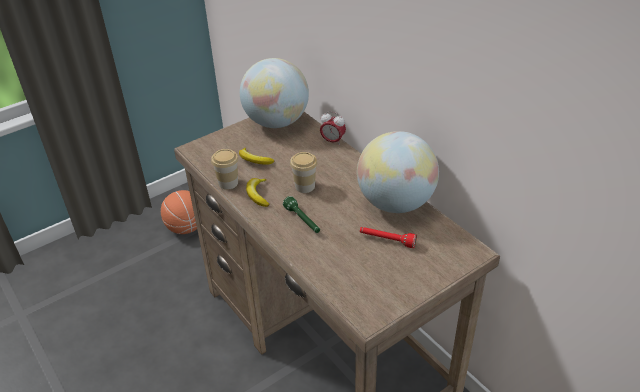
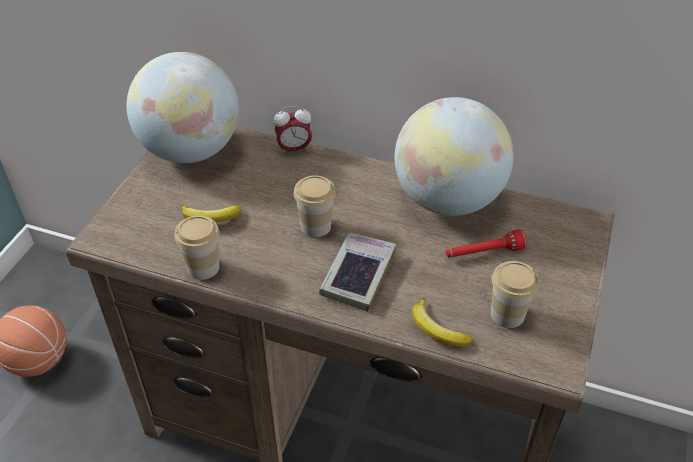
camera: 35 degrees left, 5 degrees up
(258, 195) = (263, 266): banana -> banana (436, 330)
(303, 220) = (358, 275): green flashlight -> book
(366, 278) = (507, 314): none -> cup

